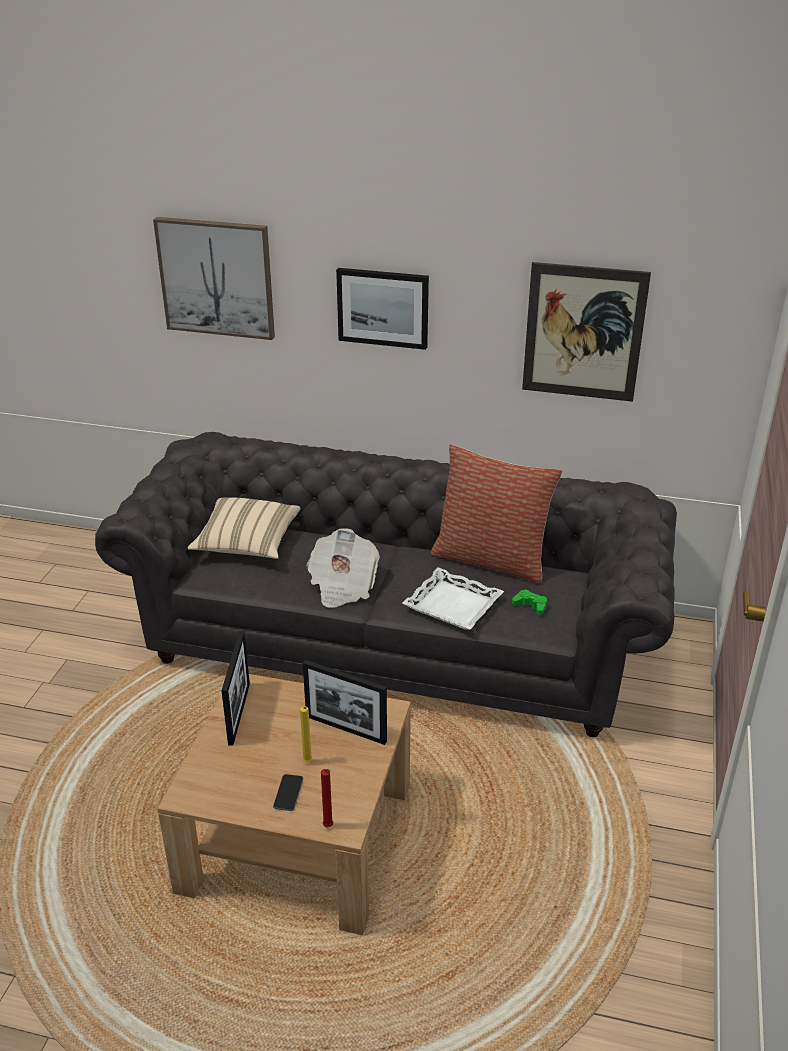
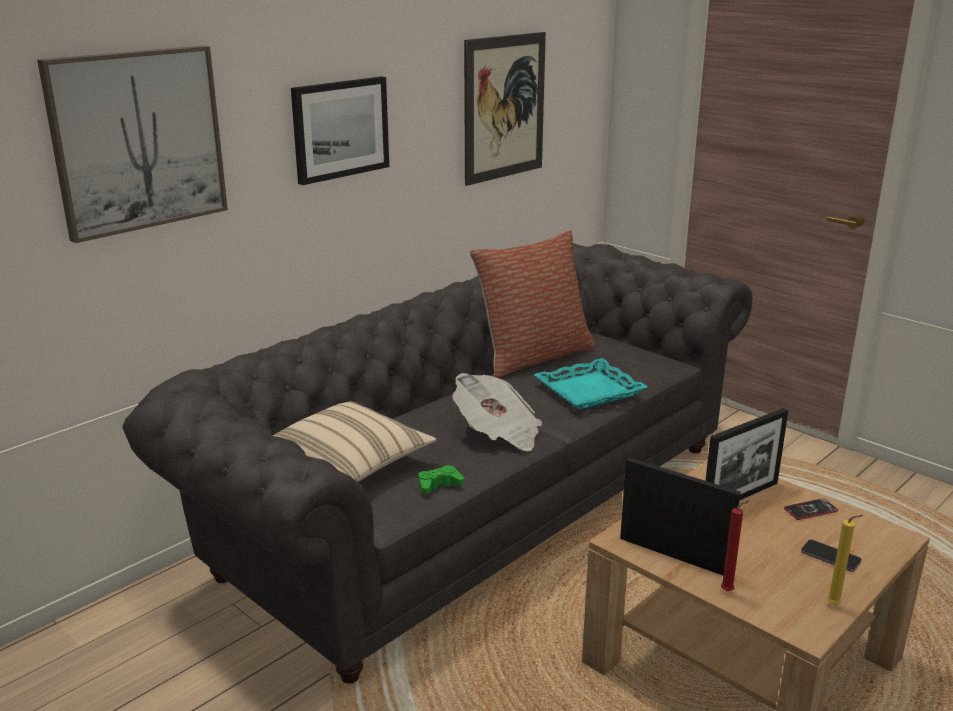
camera: 60 degrees left, 10 degrees down
(307, 763) = (785, 533): yellow candle -> yellow candle (835, 605)
(329, 827) = (892, 546): red candle -> red candle (729, 591)
(353, 771) = (810, 510): none -> phone
(453, 604) = (589, 390): white tray -> turquoise tray
(530, 605) = (622, 360): green game controller -> green game controller (439, 485)

